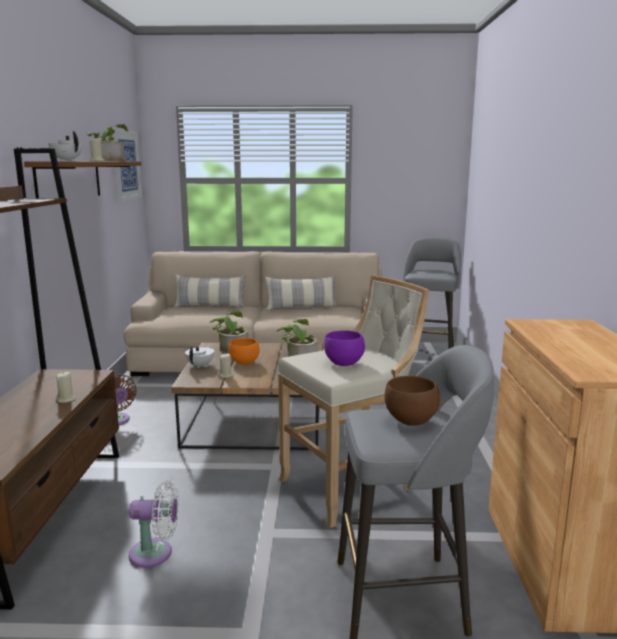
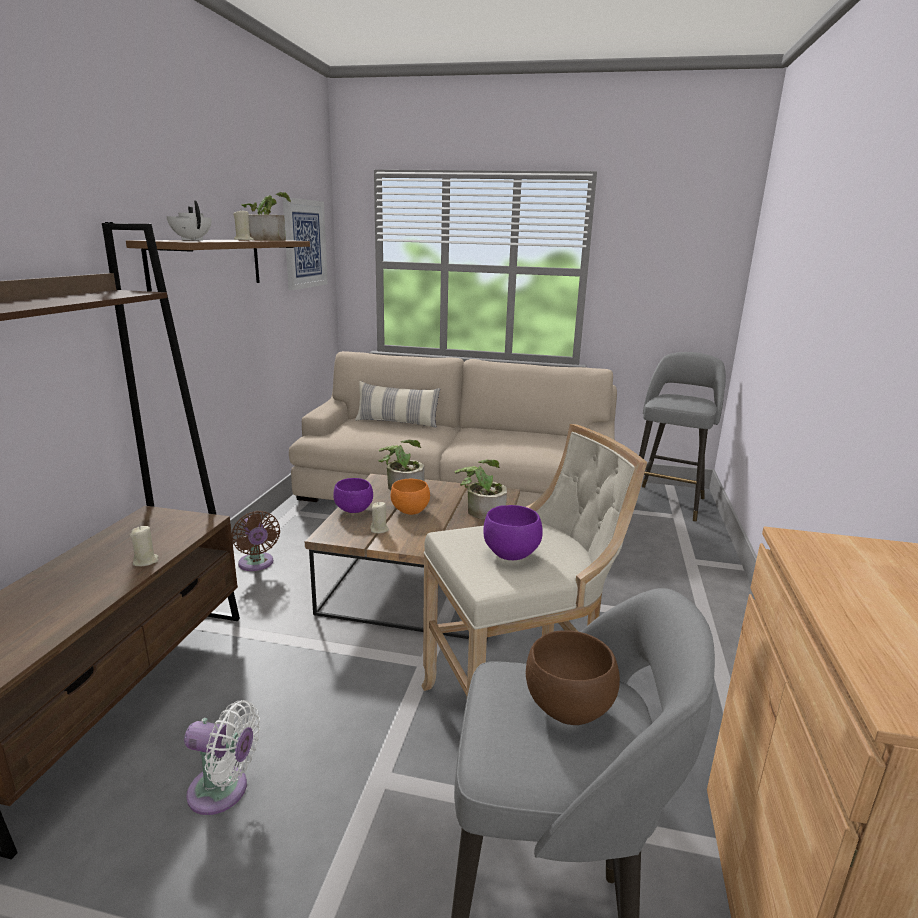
camera: 10 degrees right, 5 degrees up
(200, 366) = (355, 510): white teapot -> purple bowl
(301, 307) = (507, 433): pillow -> none

